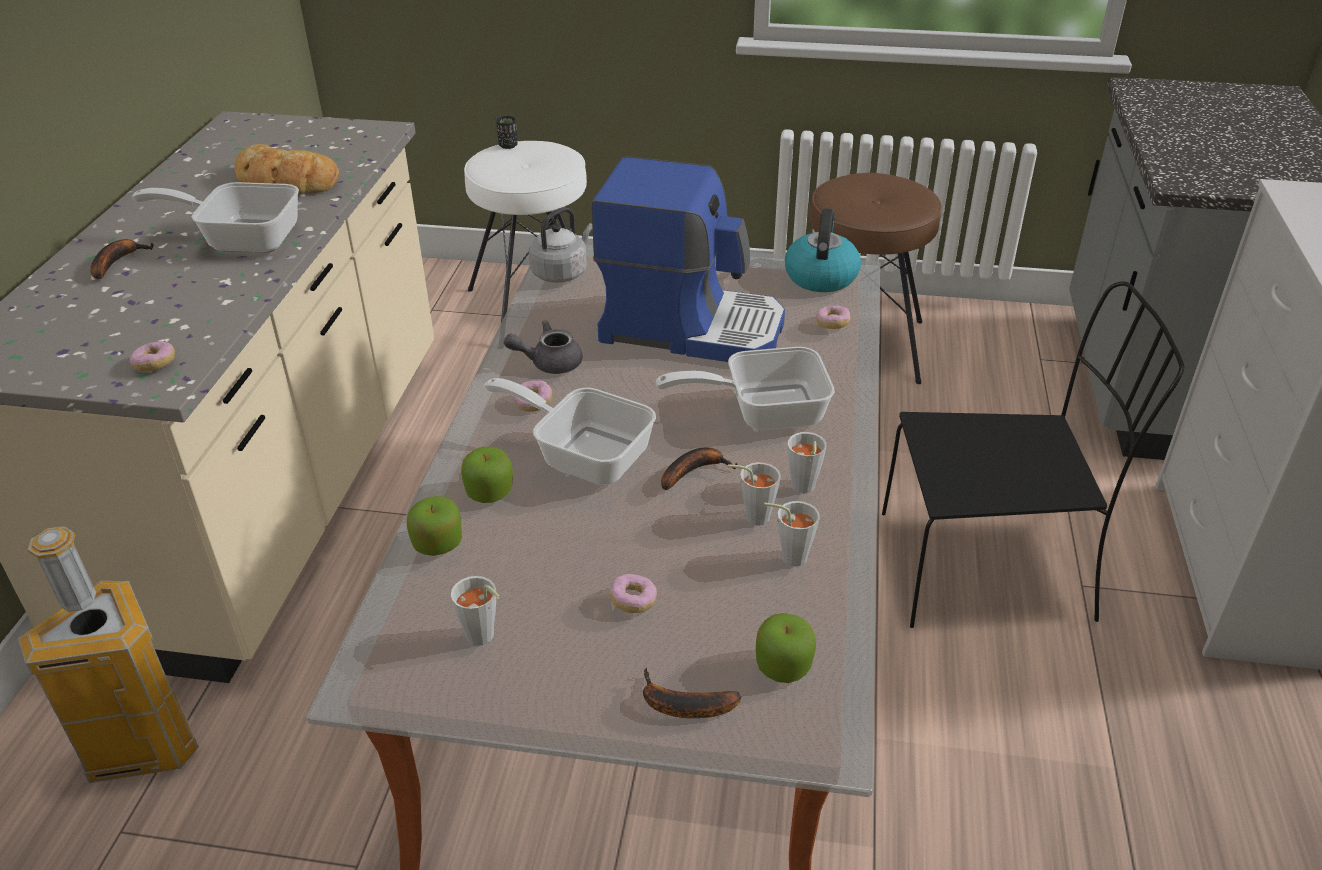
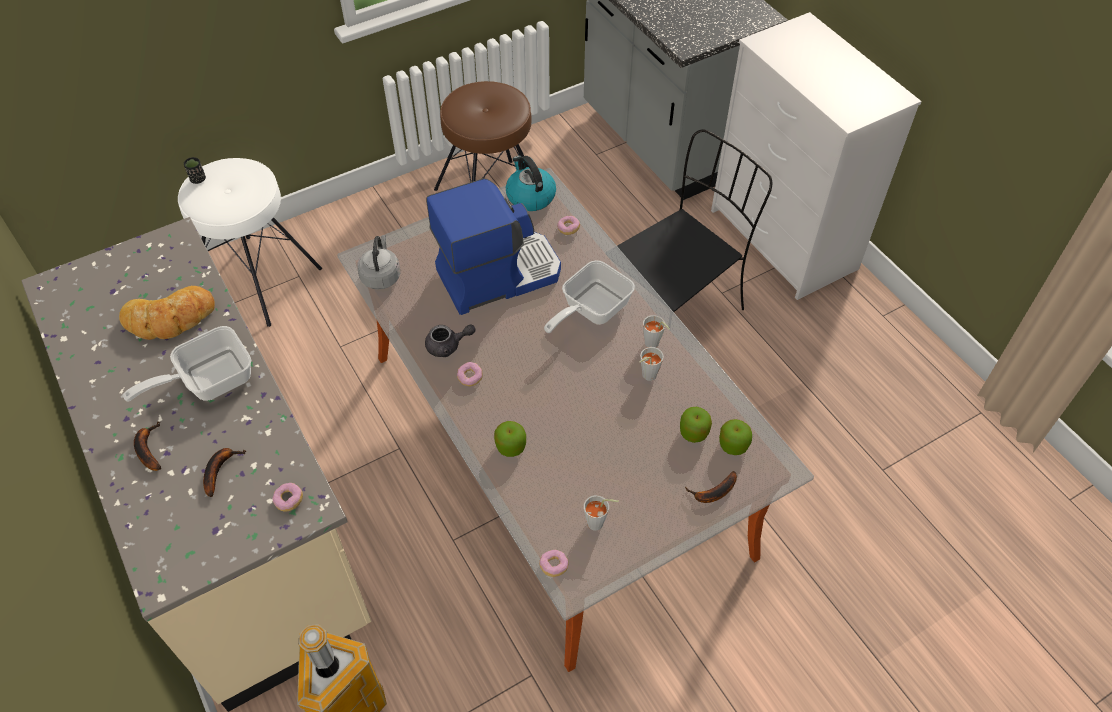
camera: 40 degrees left, 15 degrees up
(437, 543) = (519, 492): apple -> apple (693, 432)
(549, 363) = (448, 346): grey teapot -> grey teapot turned 135 degrees counterclockwise
(584, 454) = (531, 392): frying pan -> none
(633, 601) = (642, 458): donut -> donut (553, 566)
(694, 471) = (595, 367): banana -> banana (220, 470)
(788, 556) = (682, 387): grey cup -> none

